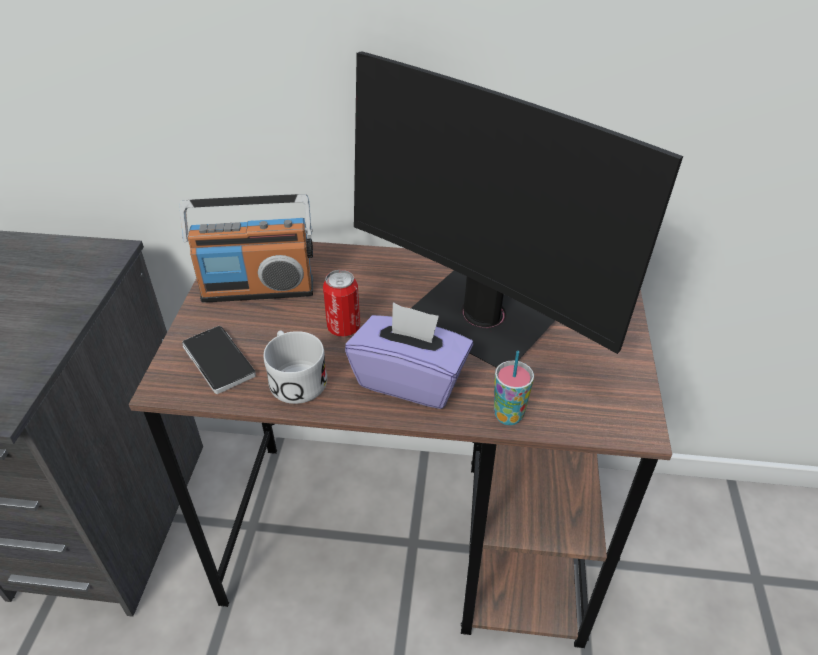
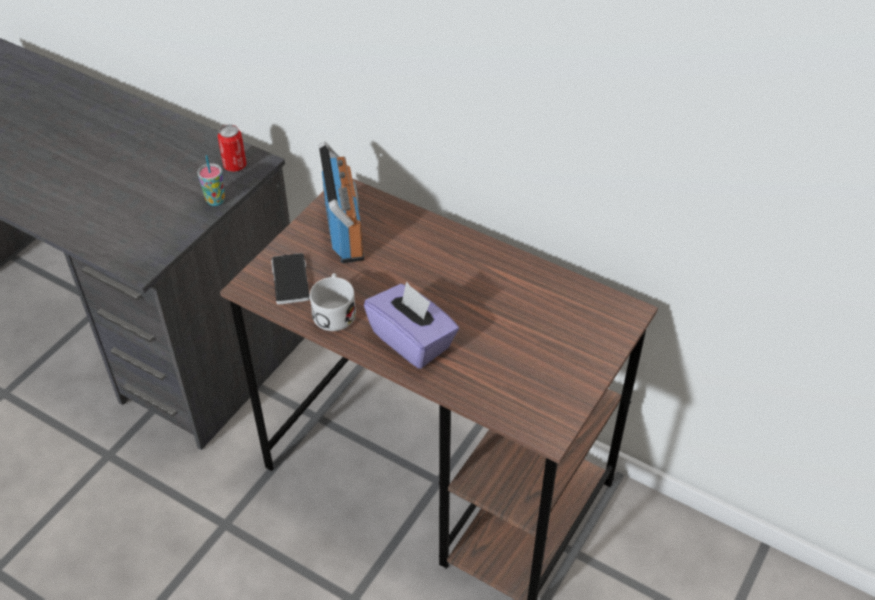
camera: 25 degrees right, 5 degrees up
(258, 289) = (345, 231): radio -> radio turned 120 degrees counterclockwise
(343, 328) = (389, 284): can -> can (235, 166)
(481, 320) = (494, 312): monitor -> none
(508, 415) = (463, 390): cup -> cup (215, 200)

